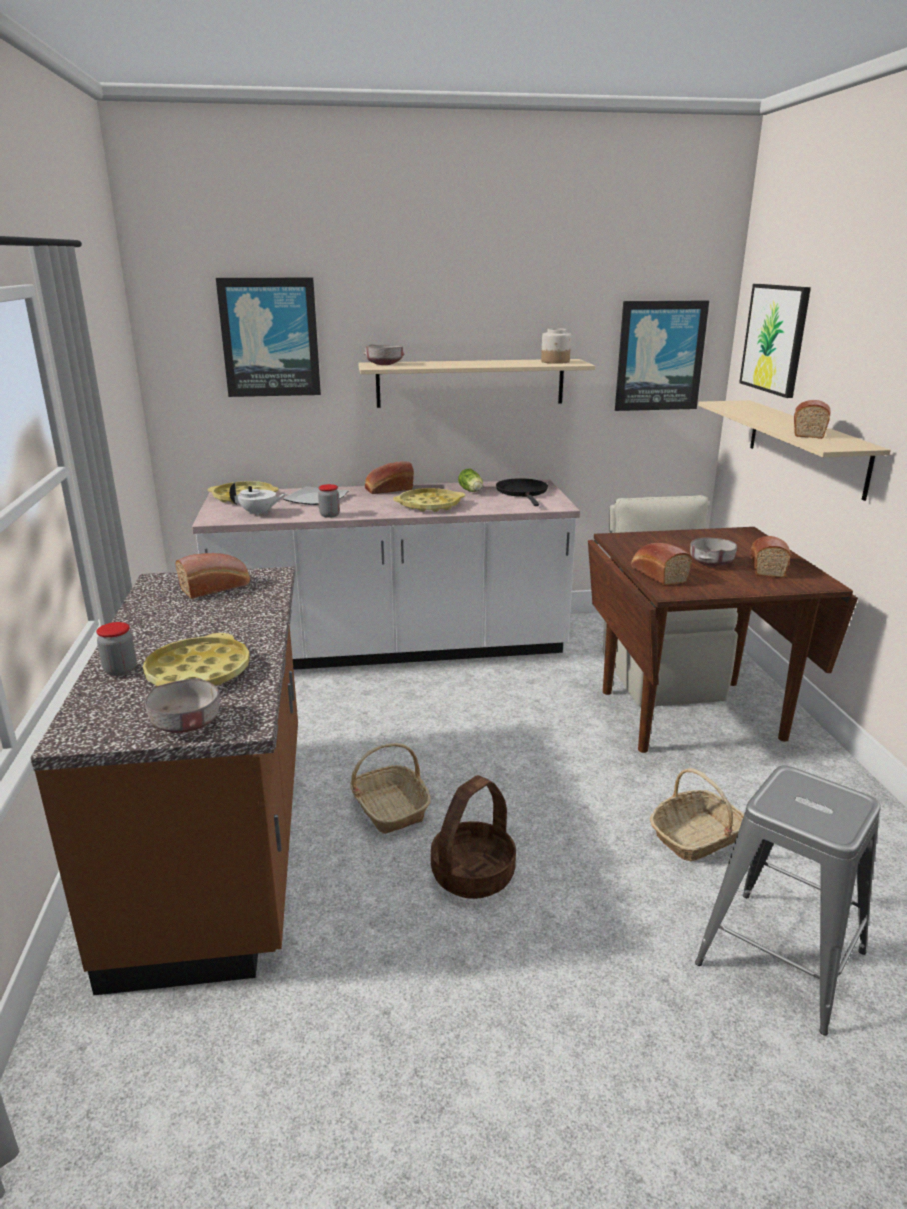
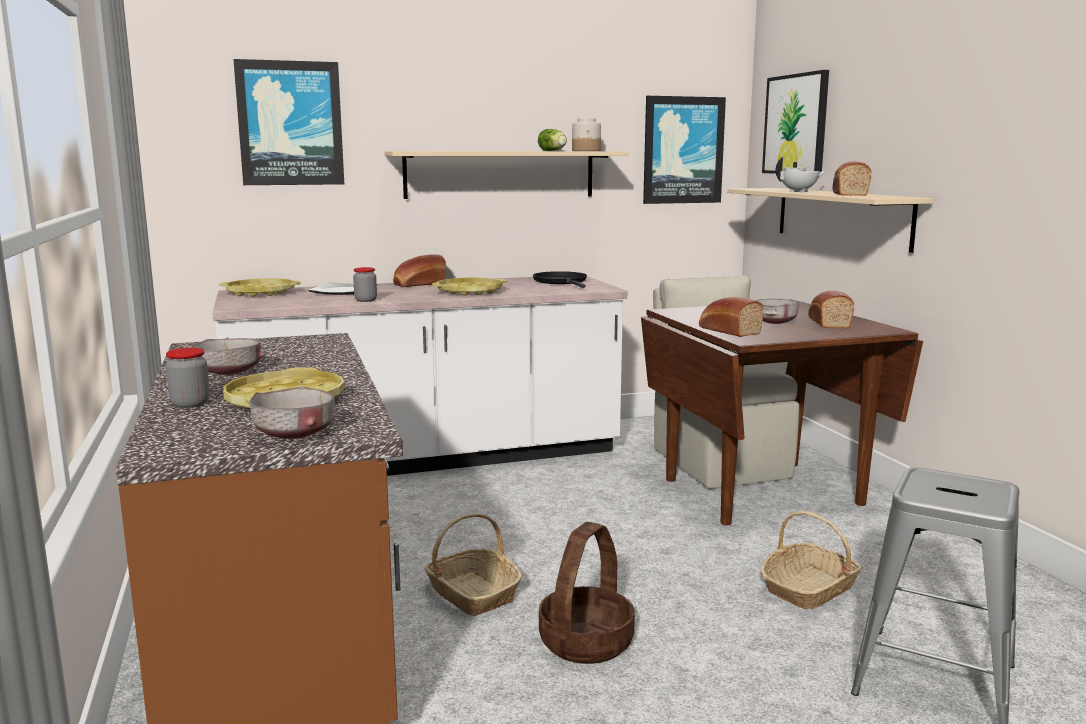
camera: 10 degrees left, 10 degrees down
(216, 587) = (268, 348): bread -> none
(259, 513) = (285, 302): white teapot -> white teapot (799, 191)
(384, 364) = (414, 150): grey bowl -> grey bowl (229, 372)
(471, 491) = (508, 283): lettuce -> lettuce (553, 151)

